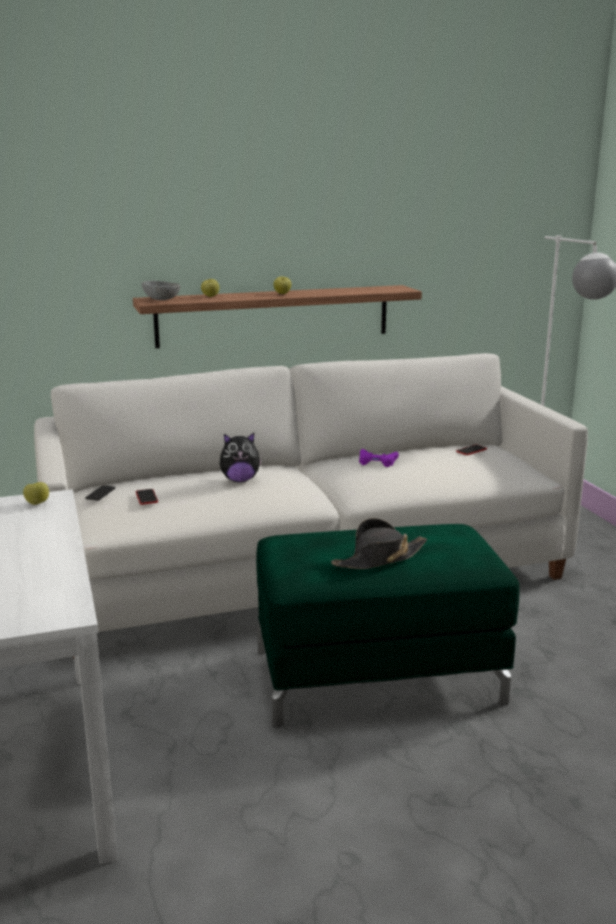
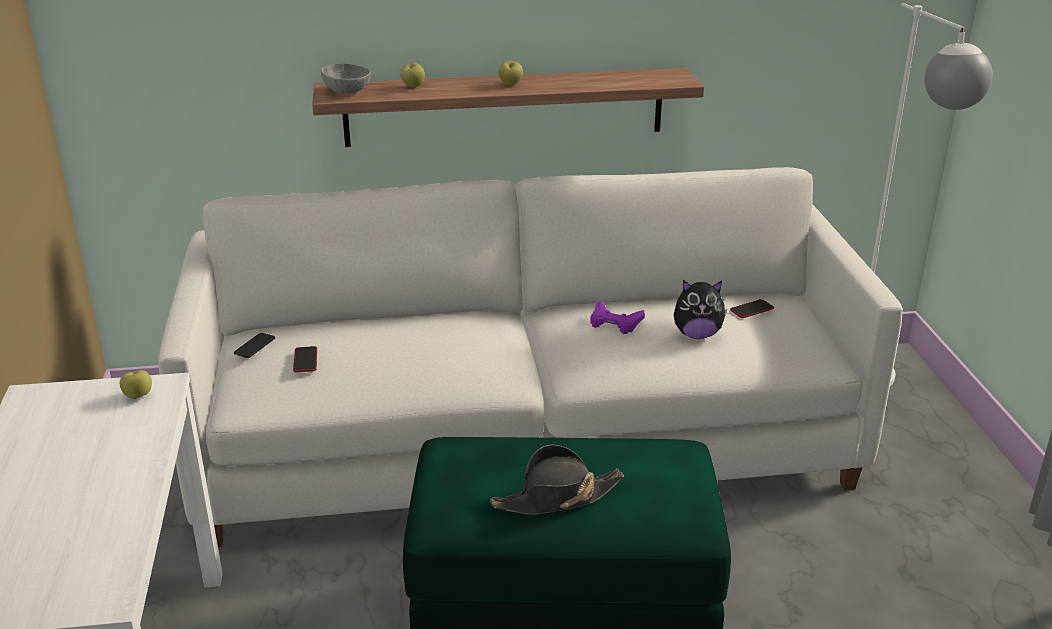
camera: 10 degrees right, 10 degrees up
(240, 480) = (428, 341): plush toy -> plush toy (697, 334)

